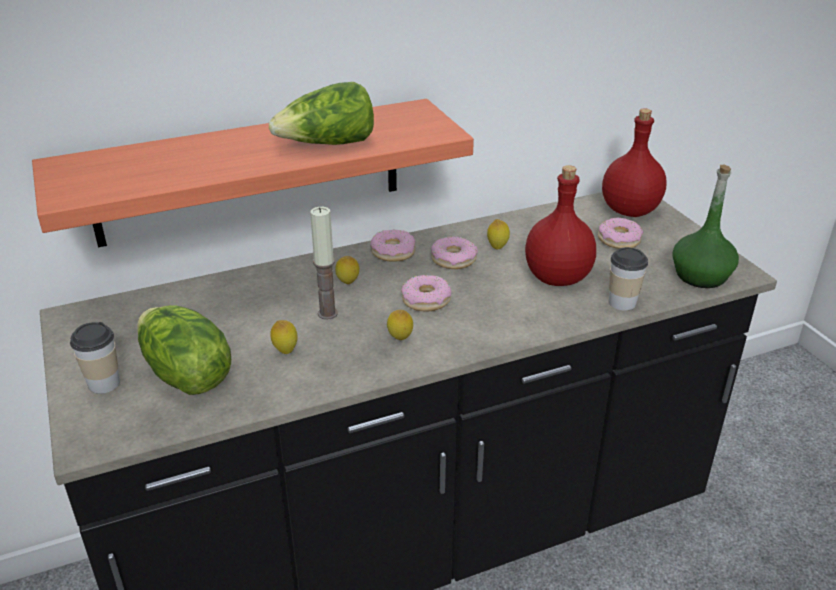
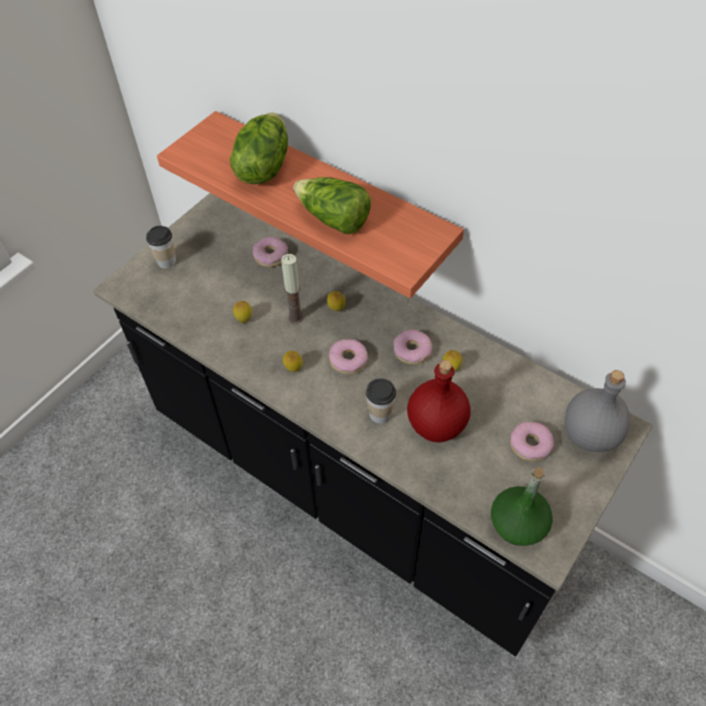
camera: 60 degrees right, 20 degrees up
(185, 376) = (193, 289): lettuce -> lettuce (262, 167)
(393, 252) = (394, 312): donut -> donut (271, 256)
(622, 302) = (433, 481): cup -> cup (380, 414)
(629, 211) = (588, 434): red bottle -> grey bottle

